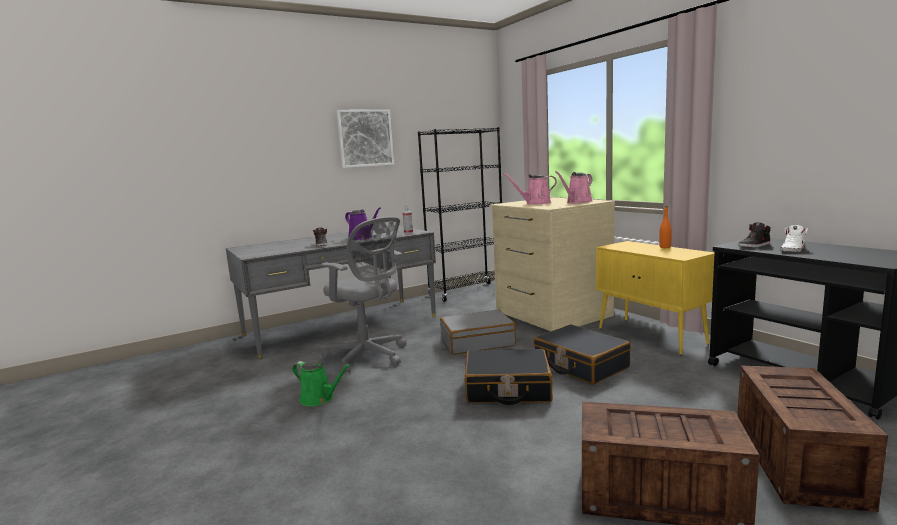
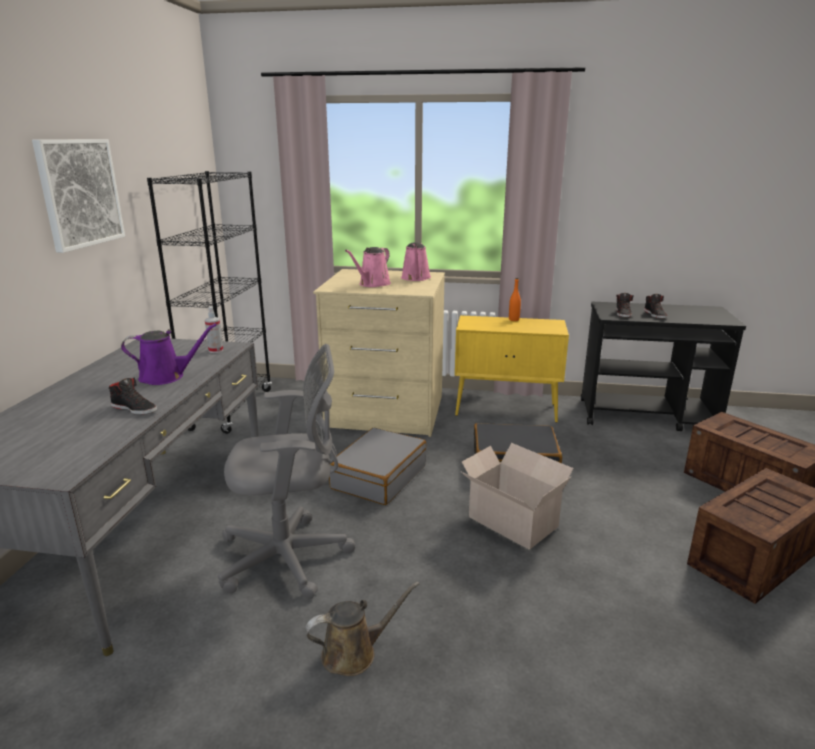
camera: 50 degrees left, 10 degrees up
(319, 398) = (354, 653): green watering can -> brown watering can
(507, 389) = (511, 520): black suitcase -> cardboard box
(793, 250) = (655, 315): white shoe -> black shoe

